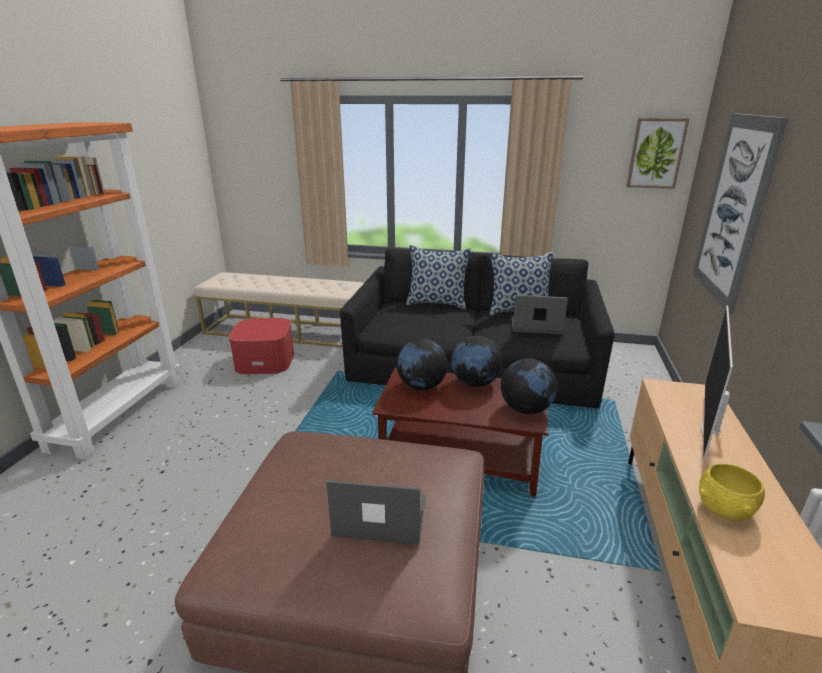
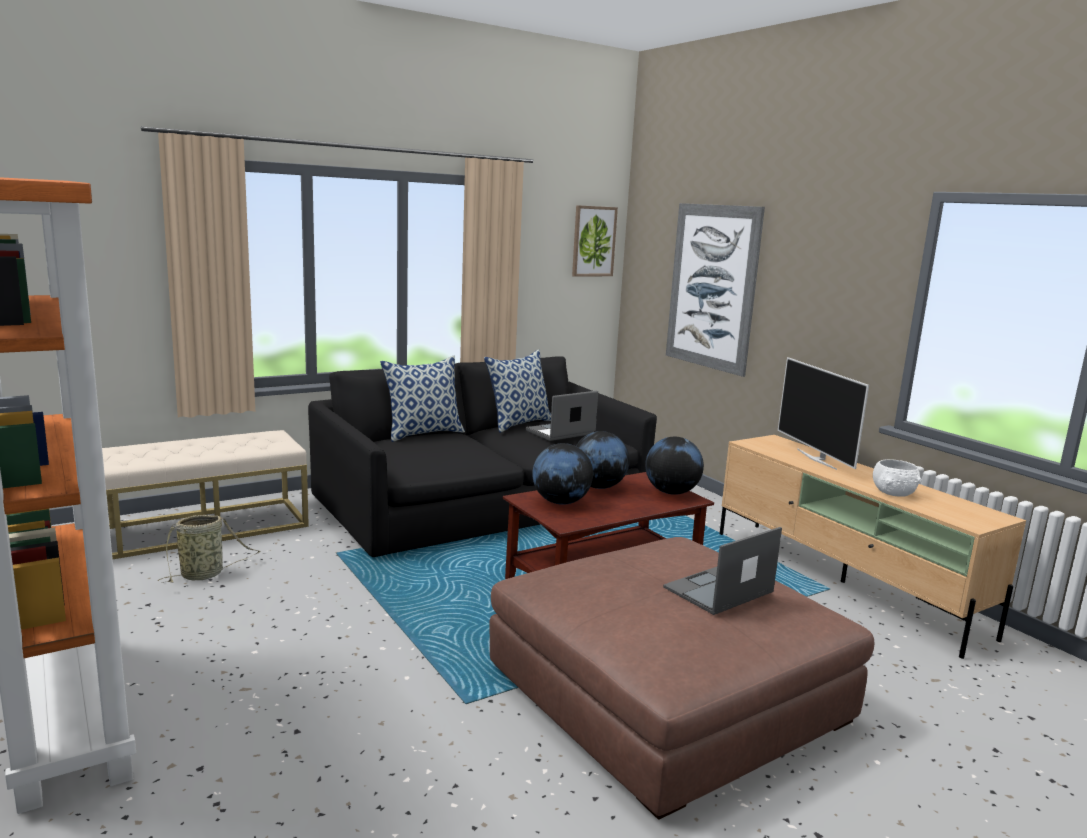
camera: 45 degrees left, 10 degrees down
(265, 361) = (205, 574): ottoman -> basket
(725, 509) = (893, 493): yellow bowl -> white bowl

